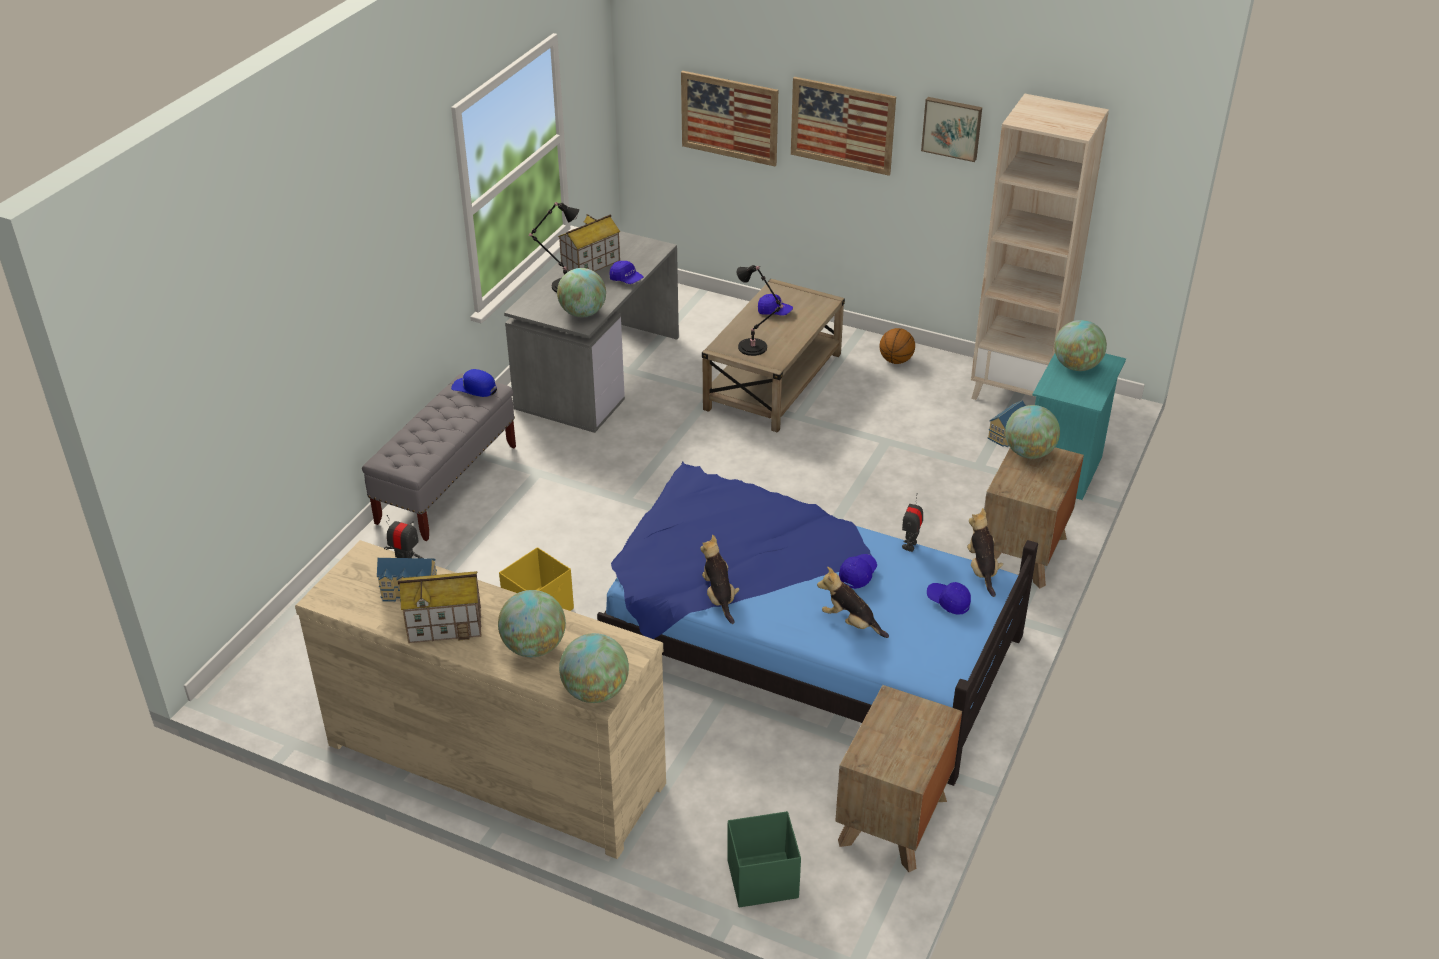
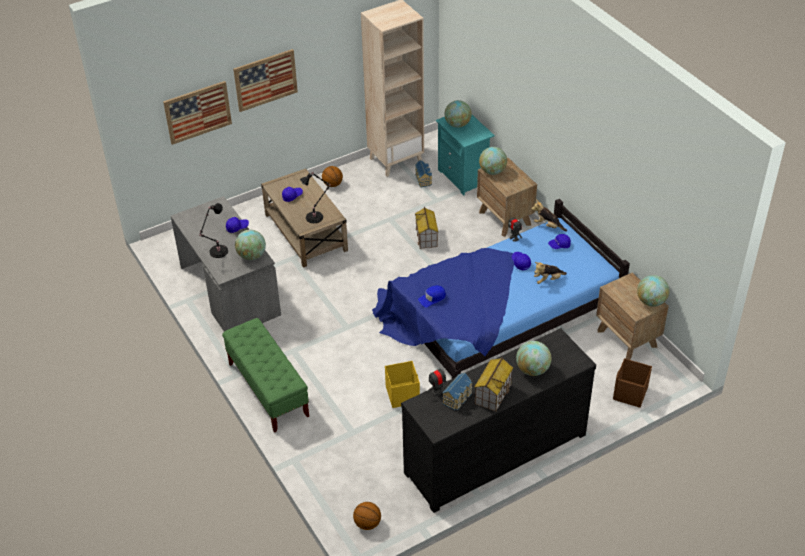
camera: 55 degrees left, 5 degrees up
(265, 685) = (367, 524): none -> basketball
(447, 484) = (268, 390): grey bench -> green bench
(474, 388) = (246, 331): blue cap -> blue cap (432, 298)
(495, 761) = (494, 453): beige dresser -> black dresser
(590, 263) = (206, 233): toy house -> toy house (426, 237)
(595, 692) = (577, 361): globe -> globe (651, 302)
(719, 597) = (497, 313): plush toy -> none
(761, 879) = (630, 393): green storage box -> brown storage box
(952, 128) = (325, 49): picture -> none

